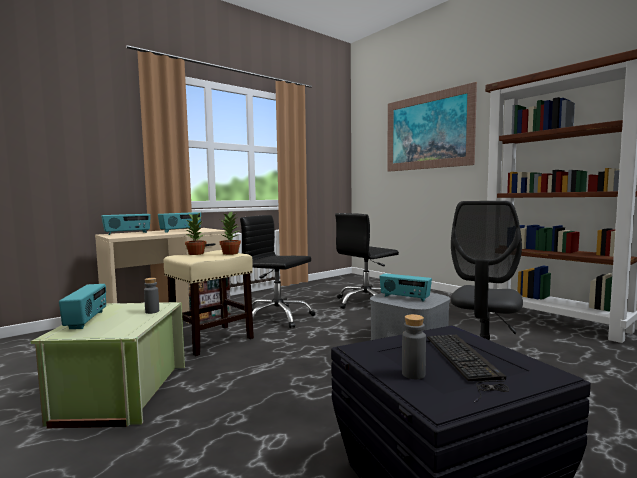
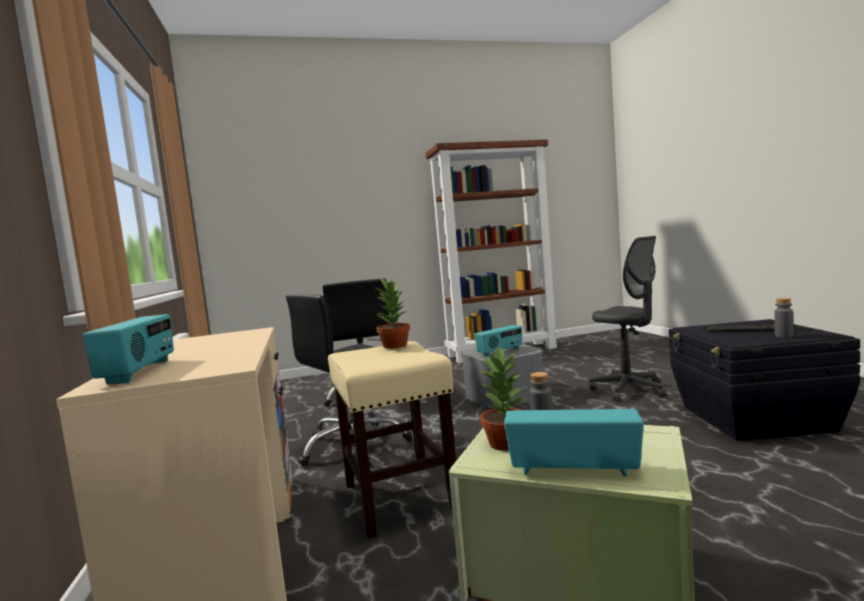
camera: 65 degrees left, 0 degrees up
(181, 231) = (205, 345): radio -> none
(196, 254) = (358, 360): potted plant -> potted plant (507, 443)
(427, 131) = (334, 183): picture -> none

